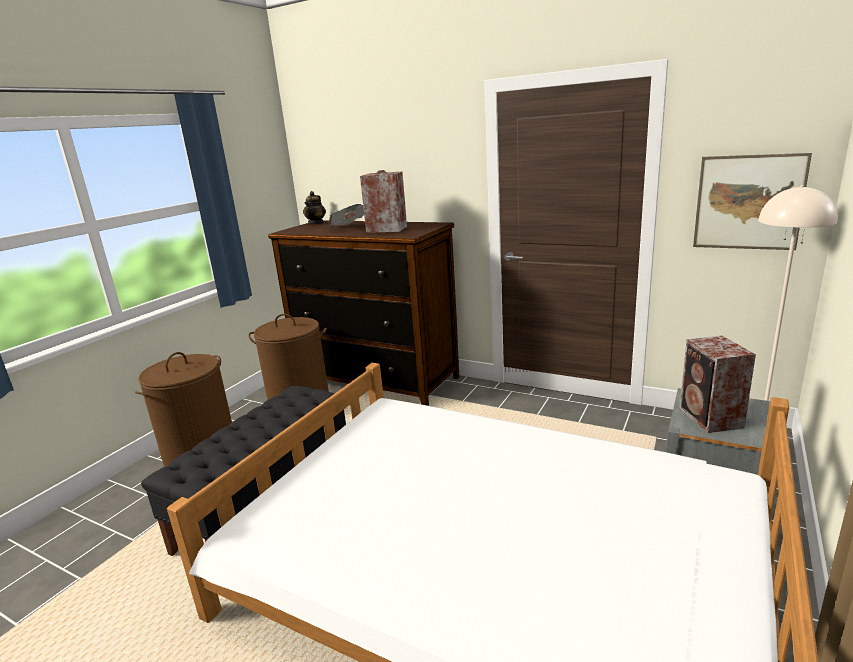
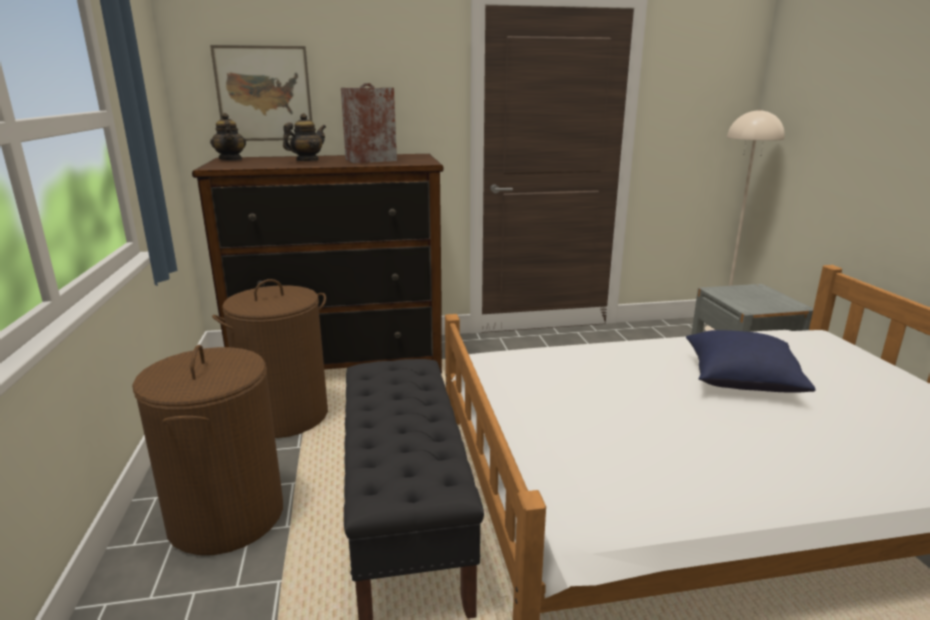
camera: 40 degrees left, 0 degrees up
(349, 227) = (307, 160): newspaper -> teapot
(533, 492) = (741, 380): none -> blue pillow
(711, 418) = (752, 301): speaker -> none
(748, 202) = (701, 127): picture -> picture (264, 94)

